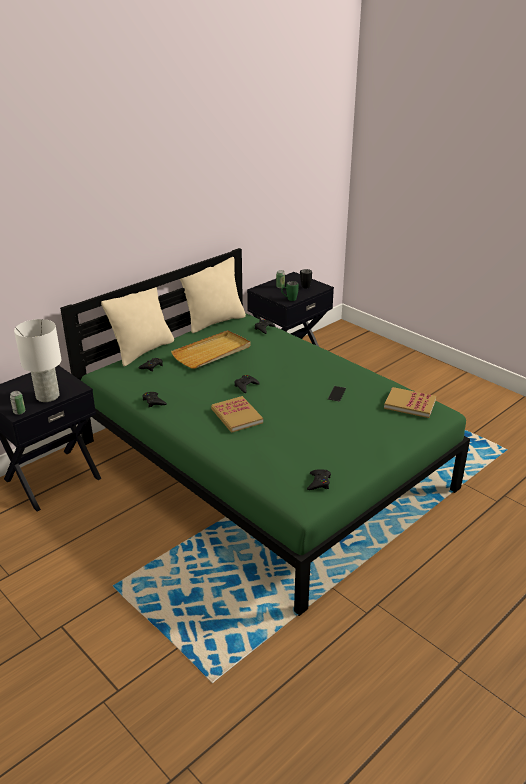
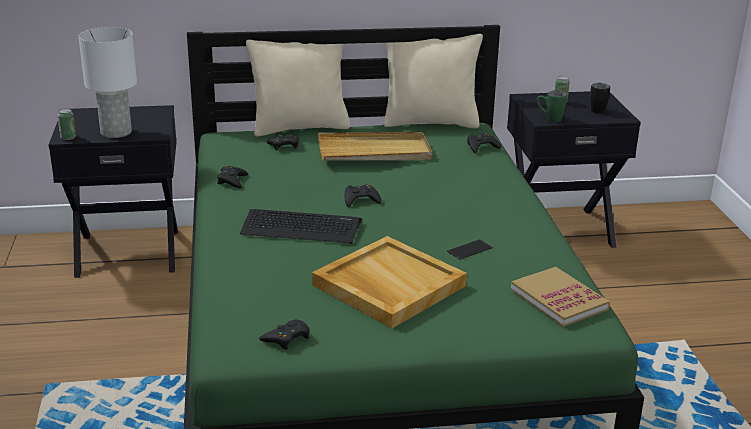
camera: 35 degrees right, 5 degrees down
(236, 416) = (300, 228): book -> keyboard
(326, 431) = (387, 285): none -> beige tray

